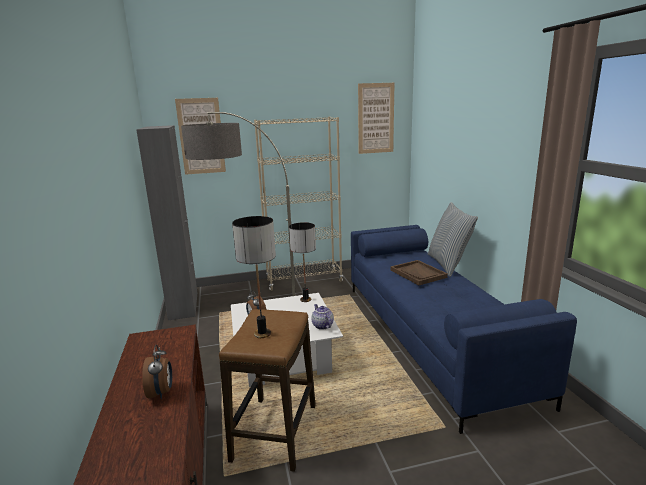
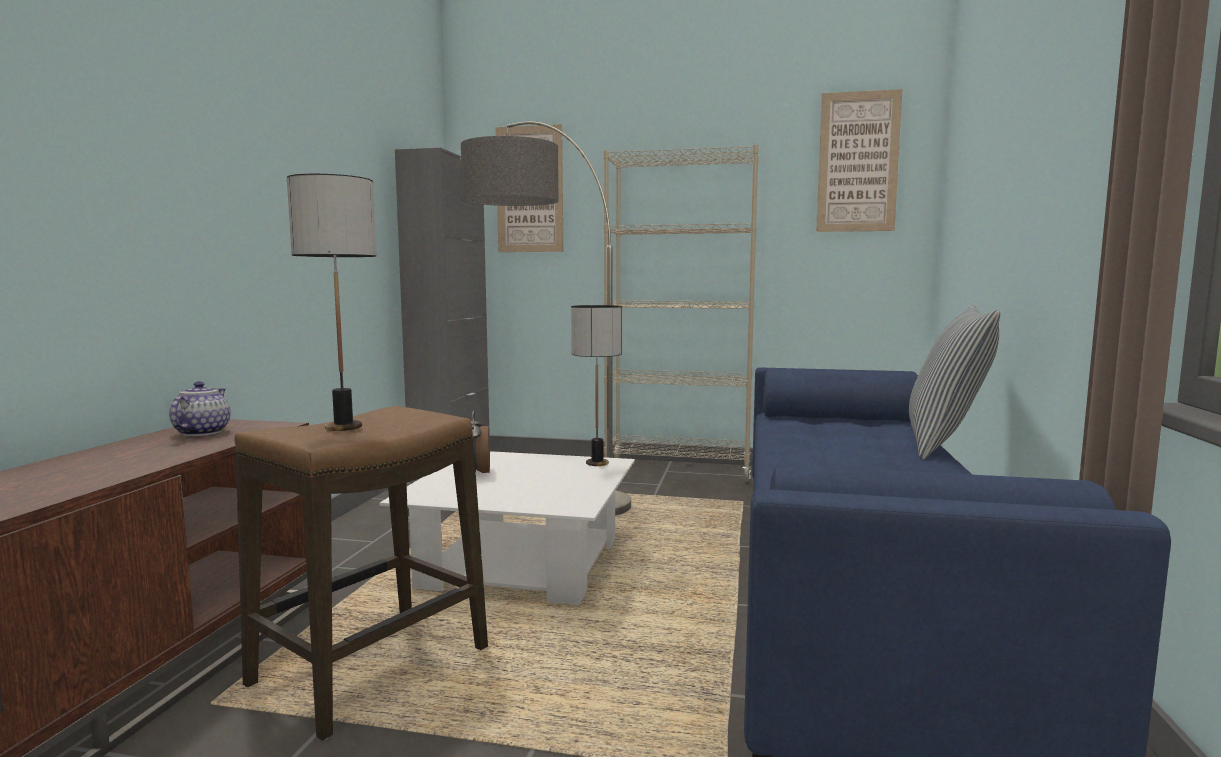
camera: 25 degrees right, 10 degrees down
(161, 392) = (98, 471): alarm clock -> none
(322, 325) = (575, 498): teapot -> teapot (202, 432)
(418, 274) = (848, 446): brown tray -> none

